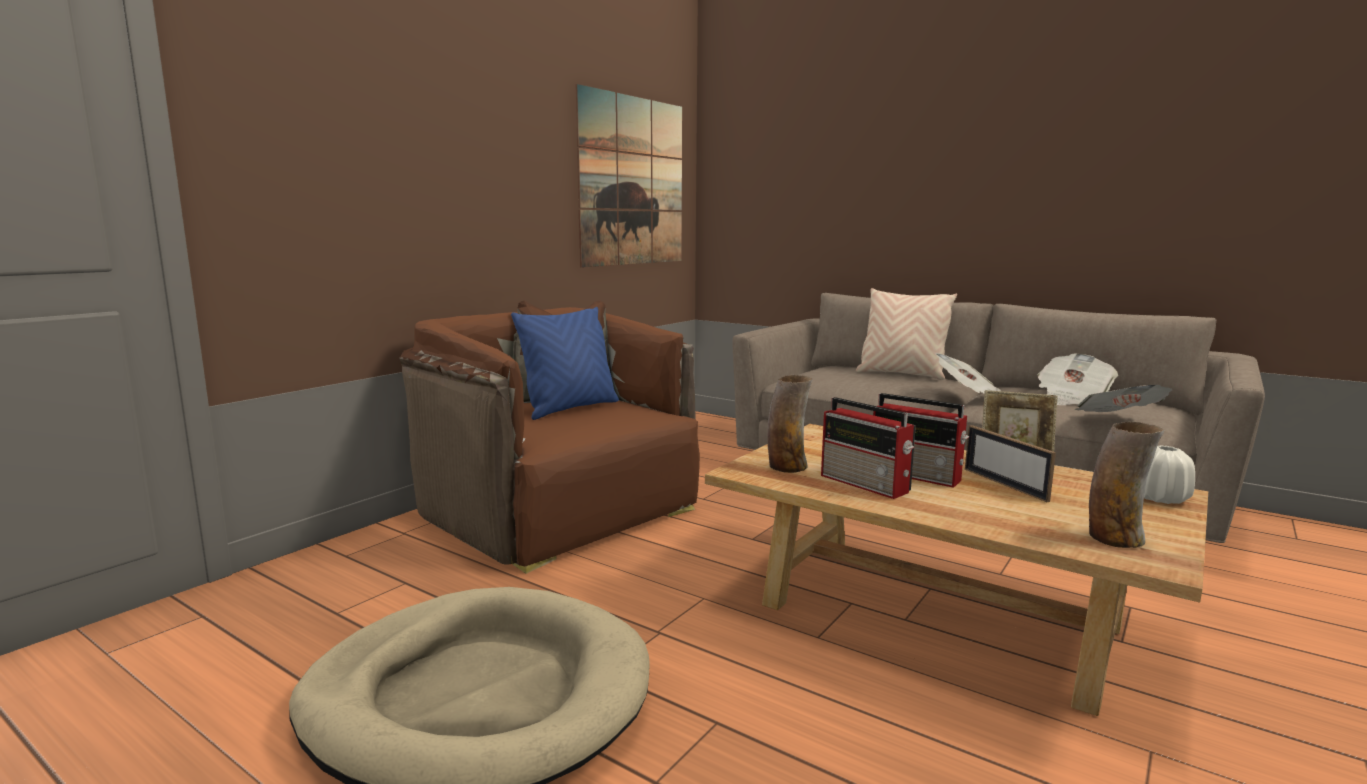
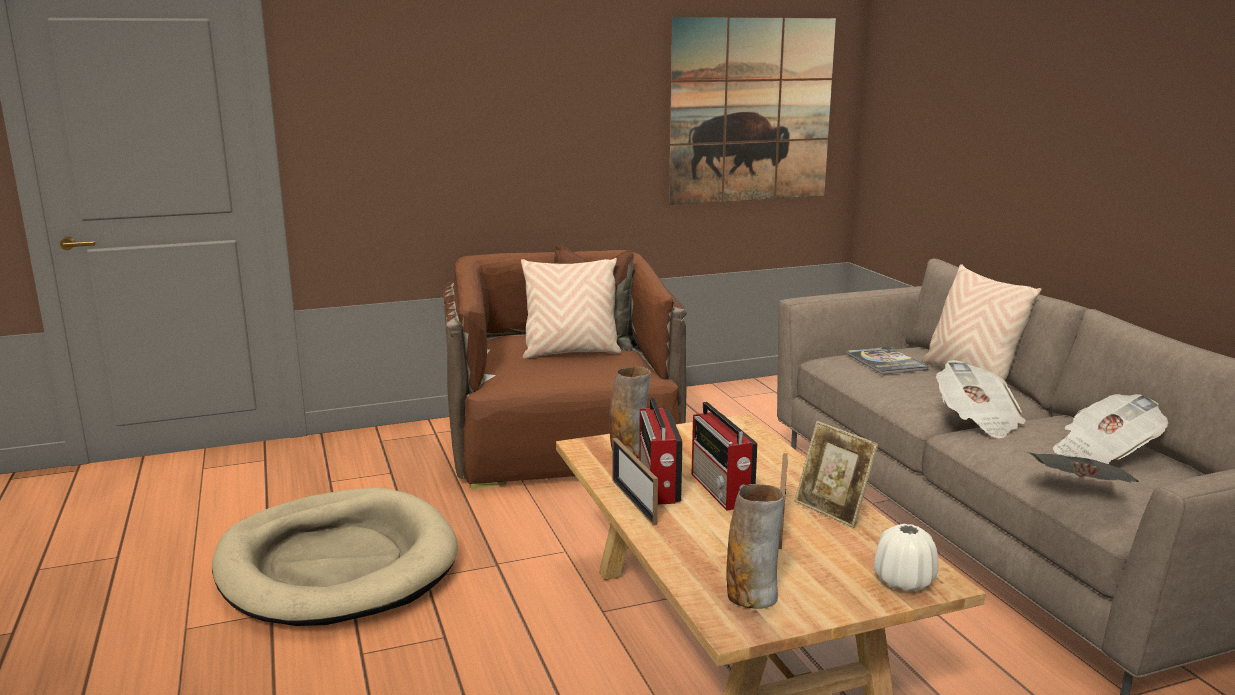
camera: 35 degrees right, 5 degrees up
(569, 408) = (571, 353): blue pillow -> beige pillow
(834, 375) = (886, 362): none -> book
(877, 500) = (634, 501): none -> picture frame

